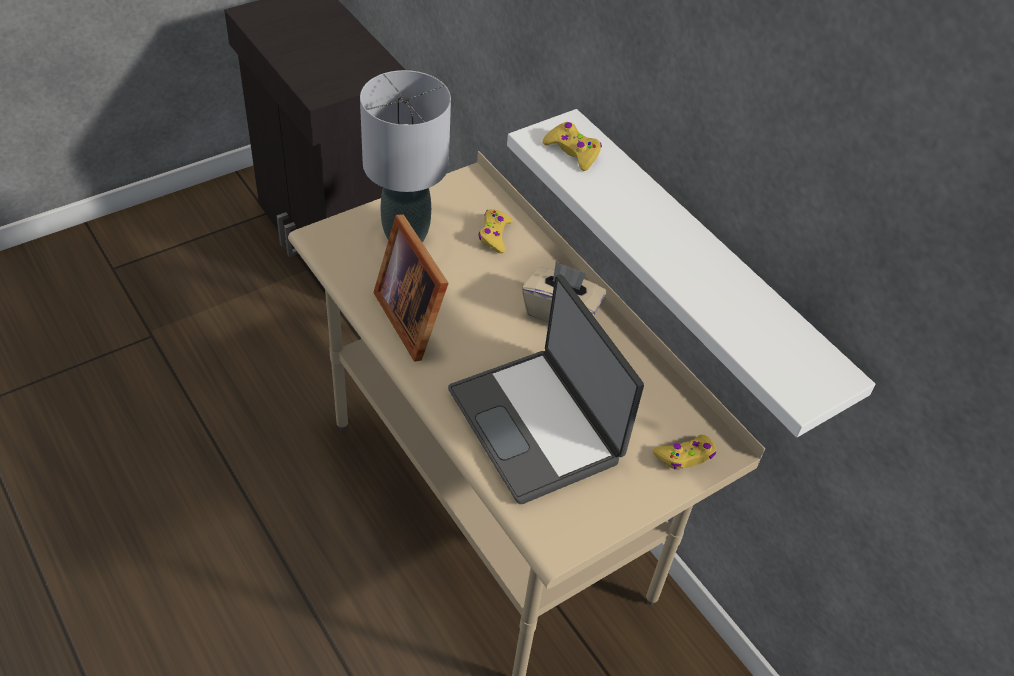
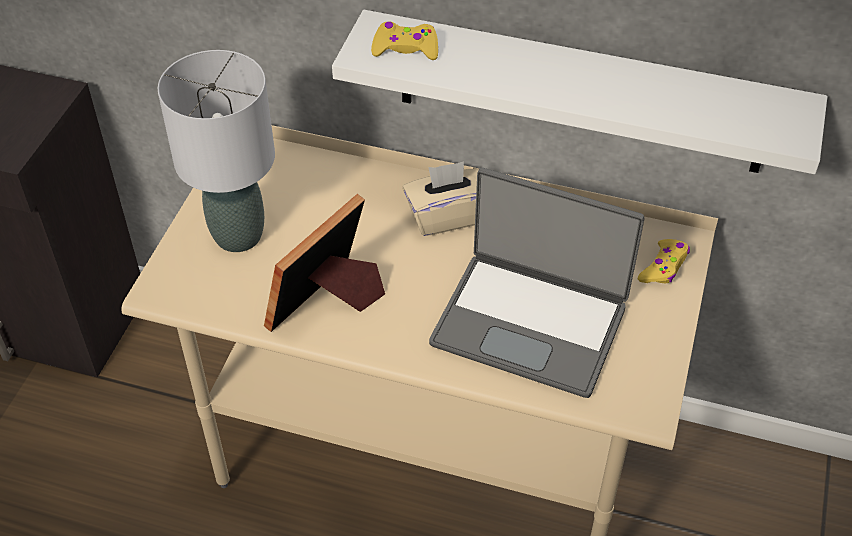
camera: 35 degrees left, 0 degrees up
(415, 316) = (328, 303): picture frame -> picture frame turned 105 degrees clockwise
(494, 235) = (318, 185): yellow game controller -> none

